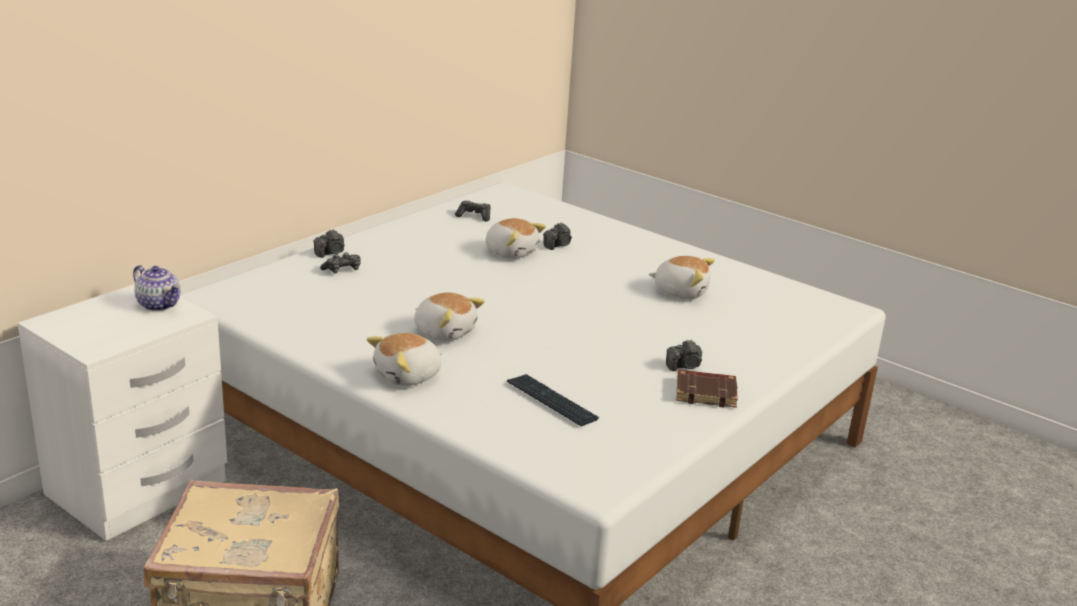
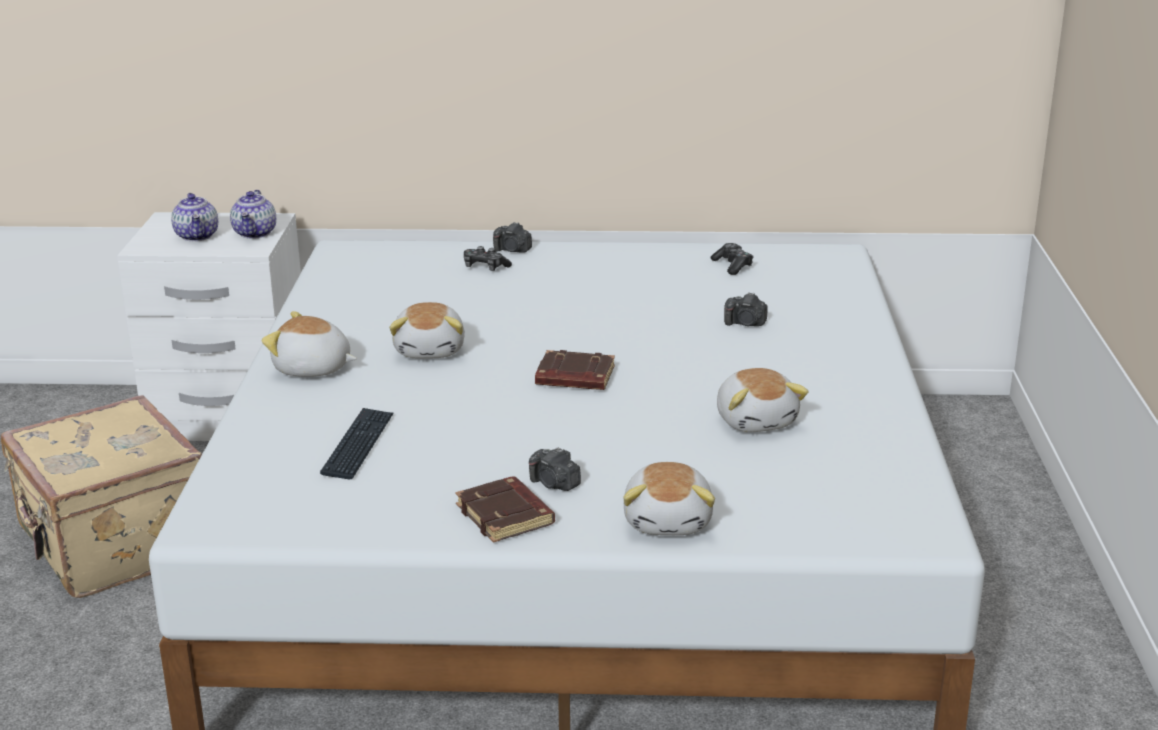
camera: 55 degrees right, 0 degrees up
(116, 324) = (197, 236): none -> teapot
(511, 252) = (678, 311): plush toy -> plush toy (669, 521)
(555, 310) = (574, 377): none -> brown book

